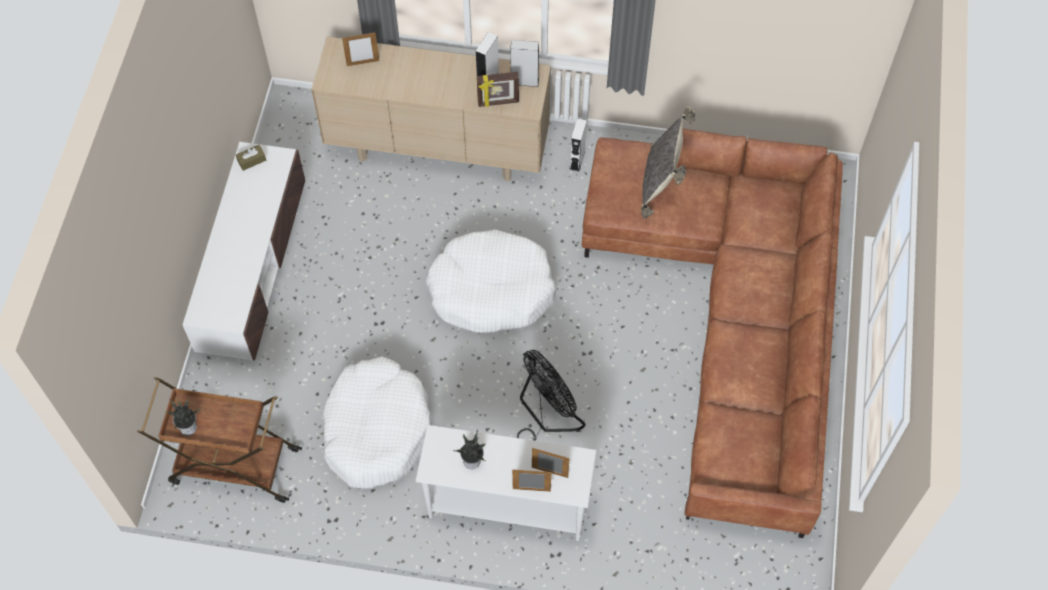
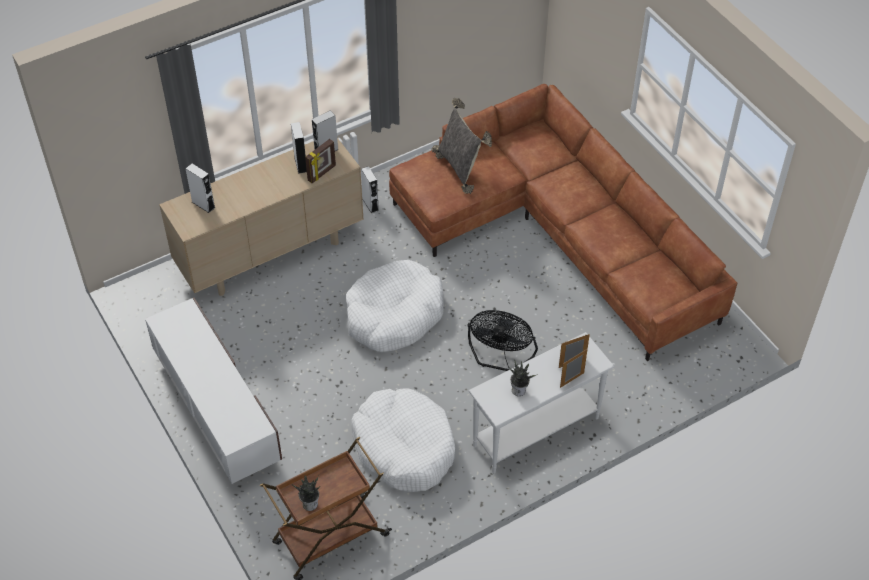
camera: 40 degrees left, 10 degrees down
(252, 160) = (167, 324): brown tissue box -> none
(363, 63) = (203, 205): picture frame -> white speaker

